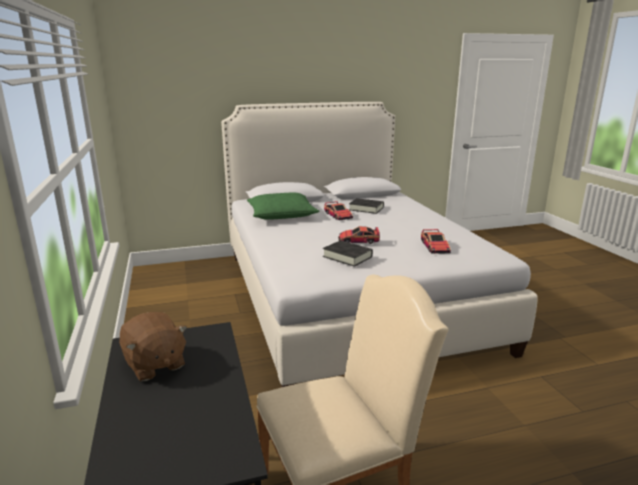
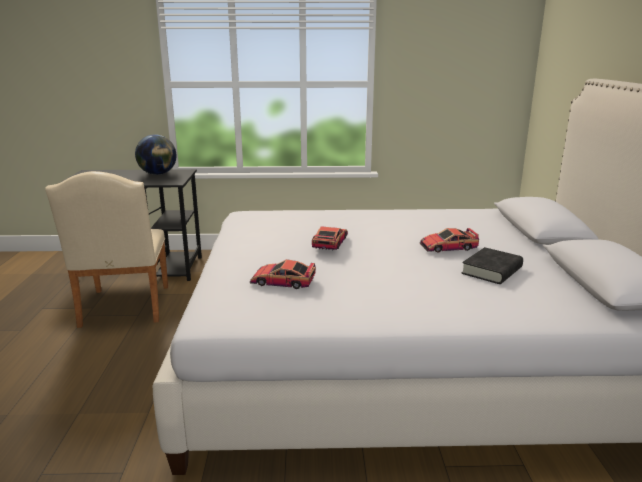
camera: 105 degrees right, 0 degrees up
(154, 365) = (158, 174): brown plush toy -> globe
(281, 215) = (457, 222): green pillow -> none
(347, 257) = (281, 231): black book -> none

